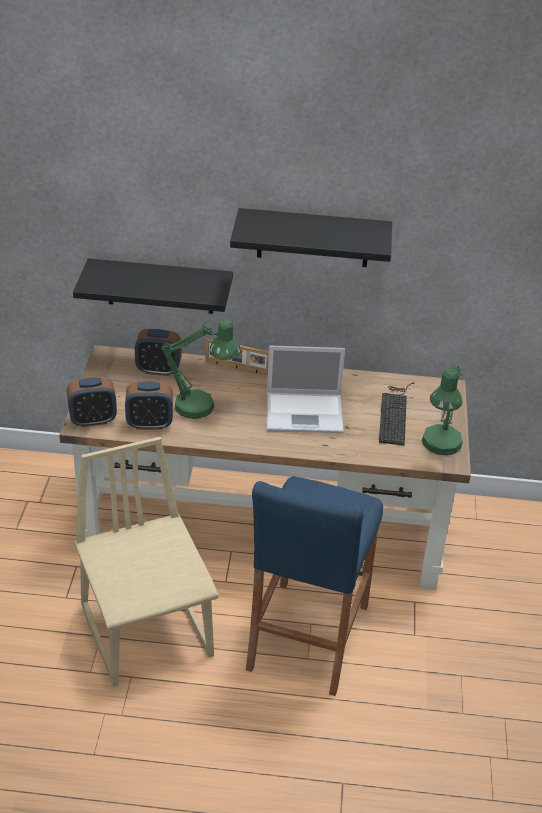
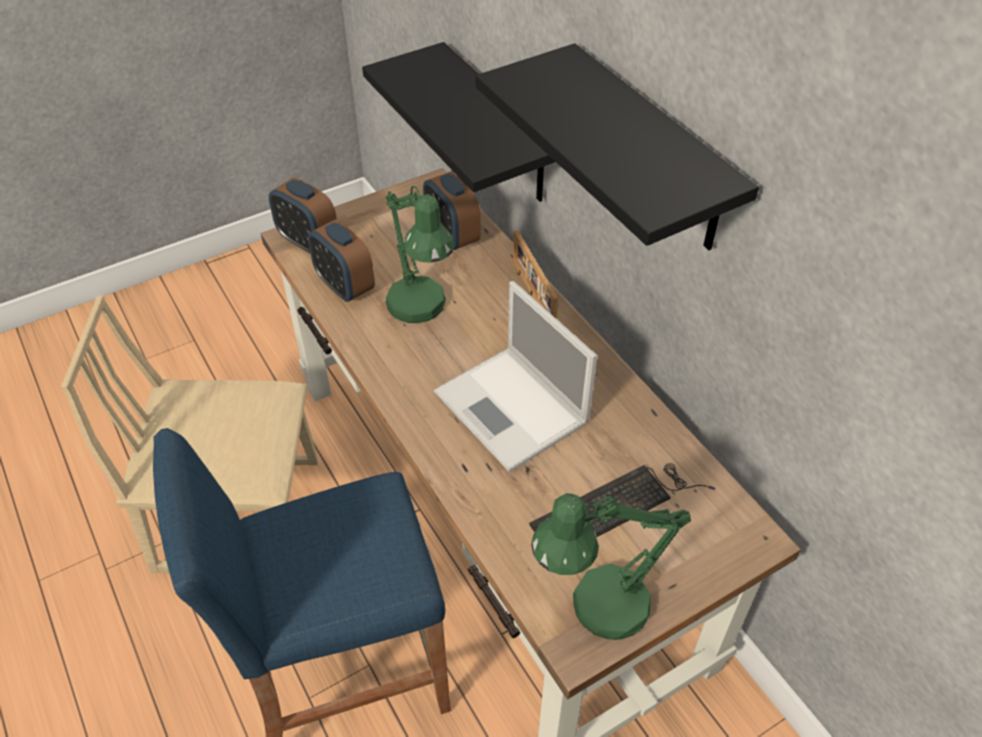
camera: 55 degrees right, 10 degrees up
(148, 630) = (239, 513): beige chair -> beige chair turned 120 degrees counterclockwise

